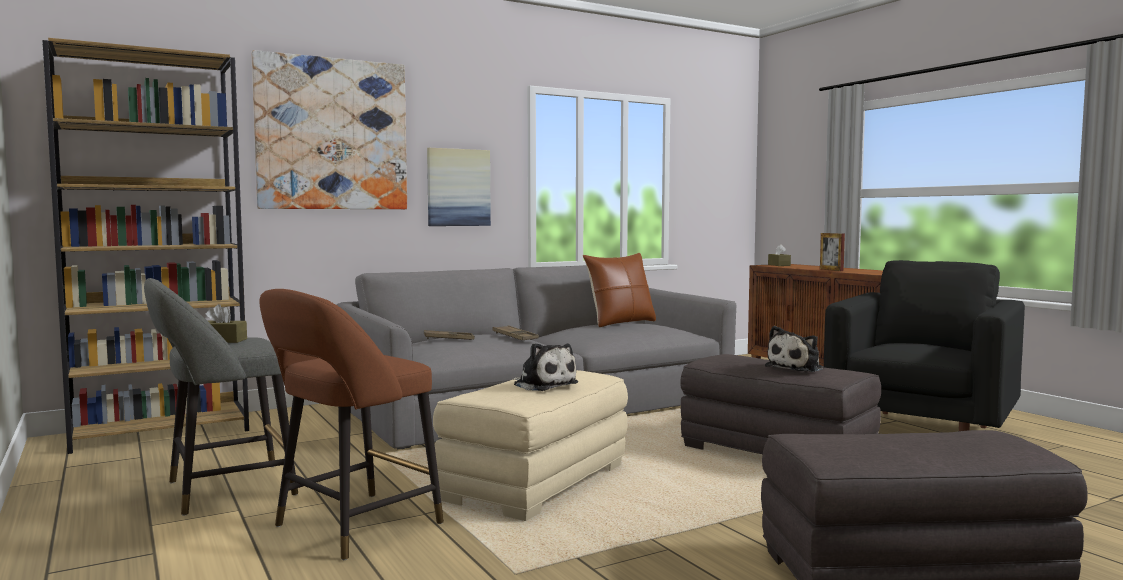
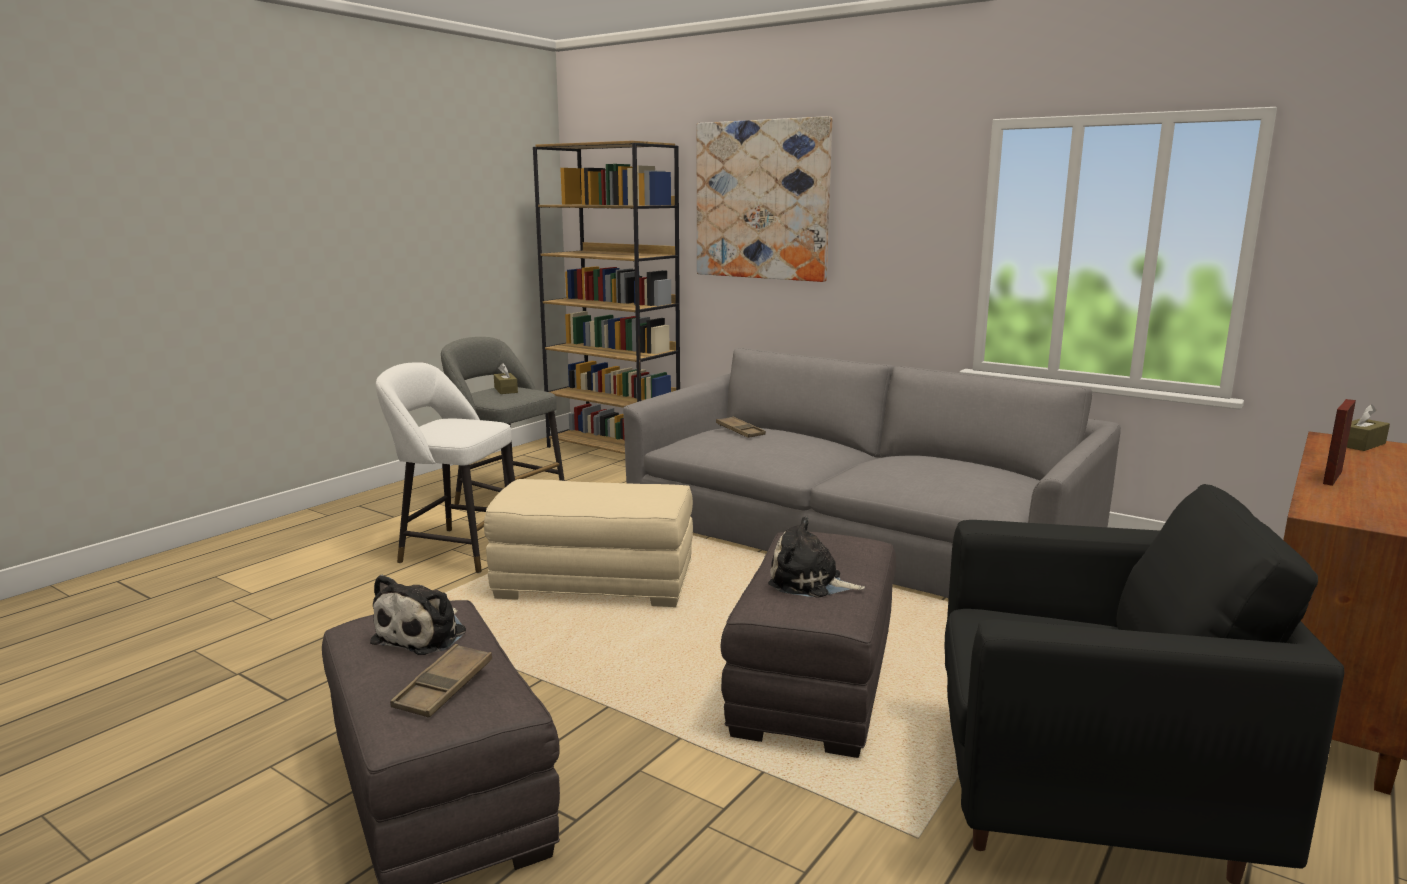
camera: 65 degrees right, 10 degrees up
(351, 527) = (456, 549): brown stool -> white stool
(458, 187) = (887, 258): picture -> none
(515, 337) = (790, 446): brown tray -> brown tray (444, 687)
(543, 384) = (589, 494): plush toy -> plush toy (424, 635)
(620, 323) = (970, 466): brown pillow -> none

